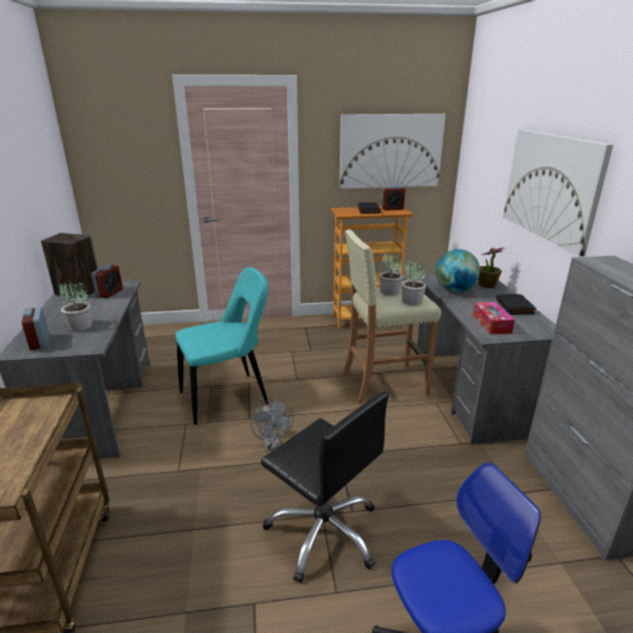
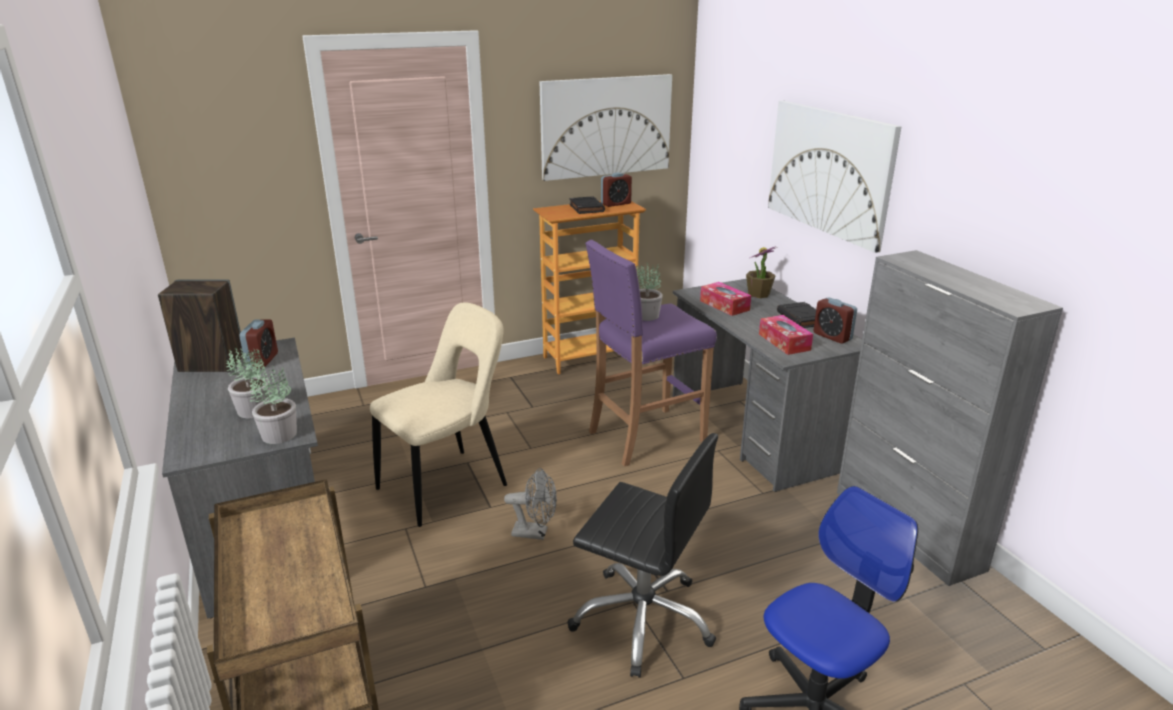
camera: 15 degrees left, 0 degrees up
(40, 342) = (211, 440): alarm clock -> alarm clock (832, 336)
(228, 397) = (448, 485): turquoise chair -> beige chair
(272, 444) = (535, 533): grey fan -> grey fan turned 45 degrees counterclockwise
(383, 383) = (645, 437): beige stool -> purple stool
(412, 301) = (679, 324): potted plant -> potted plant (280, 434)
(455, 290) = (724, 305): globe -> tissue box

